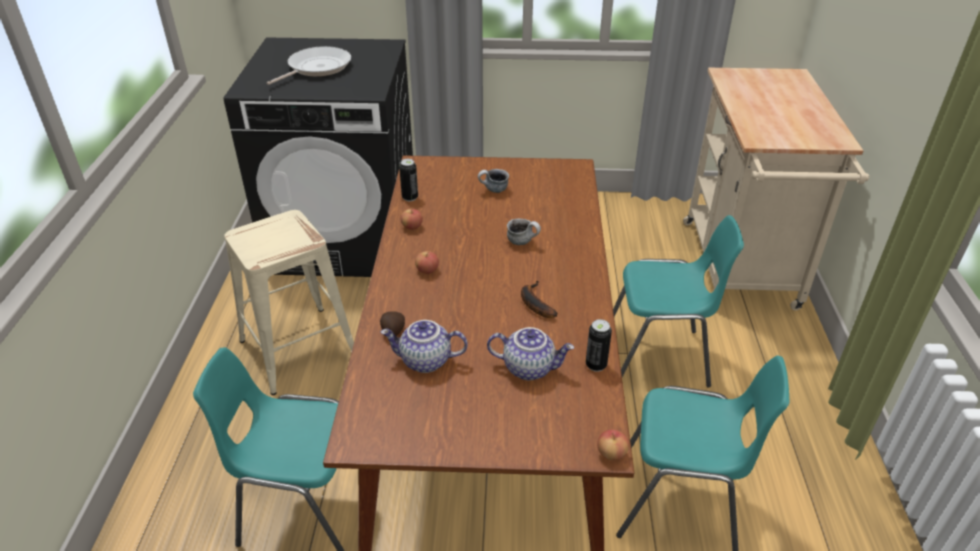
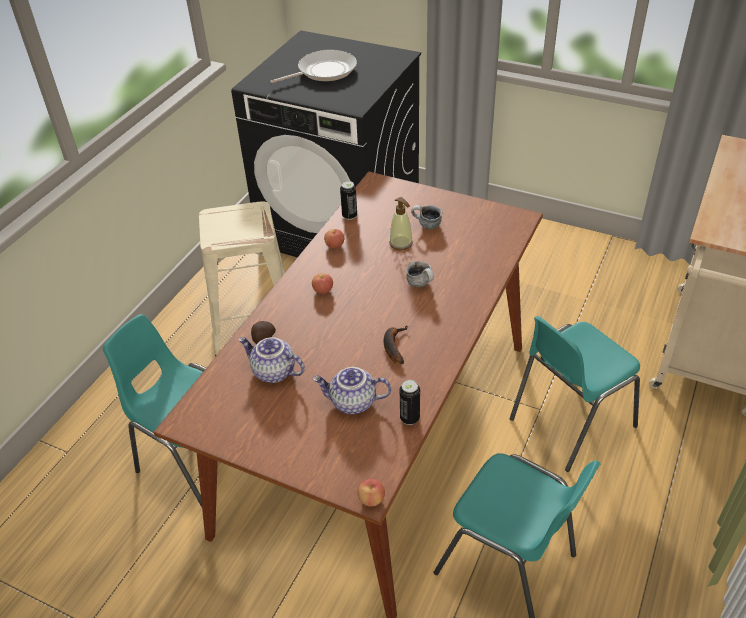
camera: 25 degrees right, 5 degrees up
(479, 211) = (401, 243): none -> soap dispenser
(529, 367) = (352, 403): teapot -> teapot turned 150 degrees clockwise
(659, 358) = (568, 423): turquoise chair -> turquoise chair turned 120 degrees clockwise

